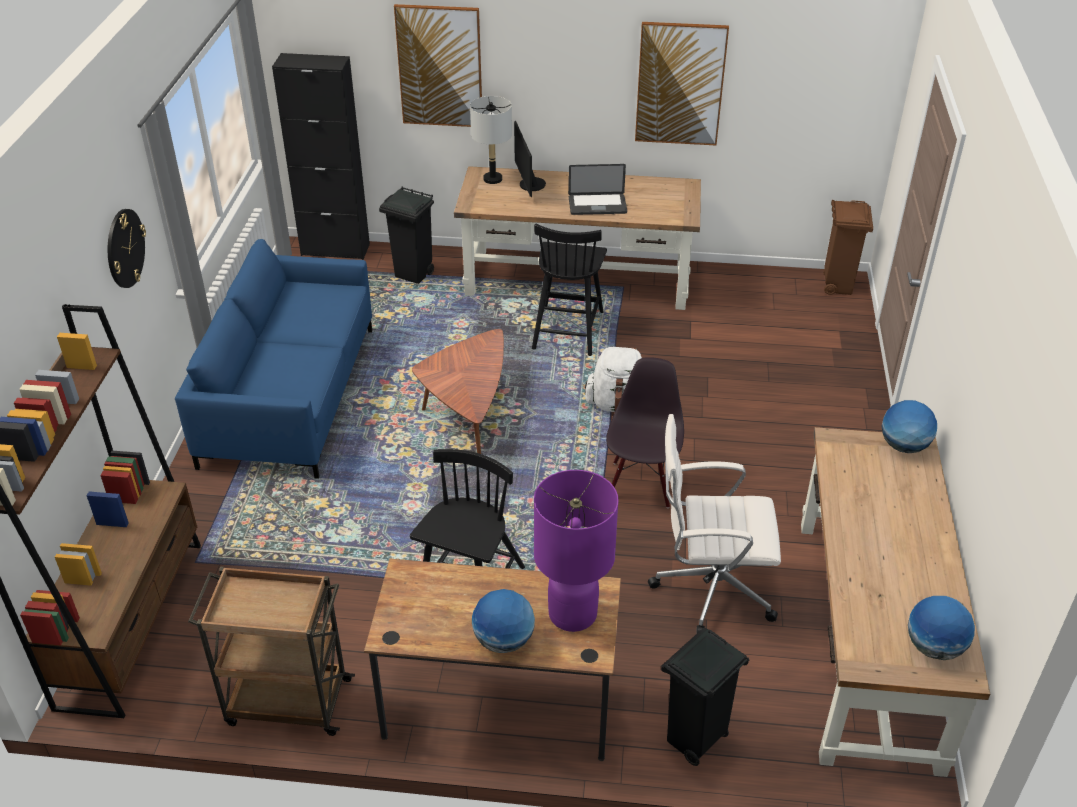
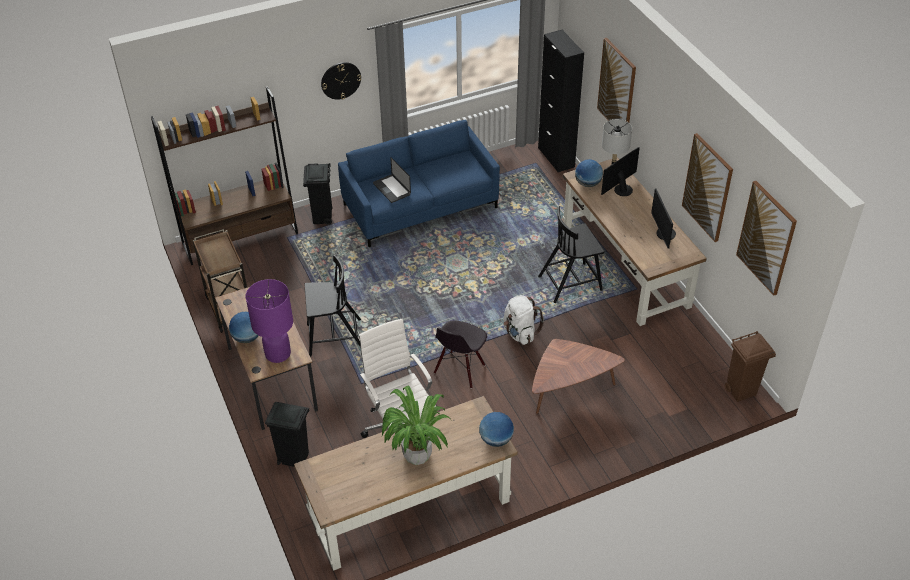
camera: 60 degrees right, 5 degrees up
(414, 274) = (563, 198): black trash can -> black trash can (322, 218)
(468, 413) = (461, 276): brown coffee table -> brown coffee table (569, 388)
(597, 205) = (627, 226): laptop -> laptop (391, 189)
(636, 189) = (663, 234): none -> monitor
(642, 484) = (460, 370): black chair -> black chair turned 135 degrees clockwise
(813, 75) = (766, 238): none -> picture
(892, 532) = (416, 454): none -> potted plant
(934, 647) = (339, 495): globe -> globe (588, 184)

